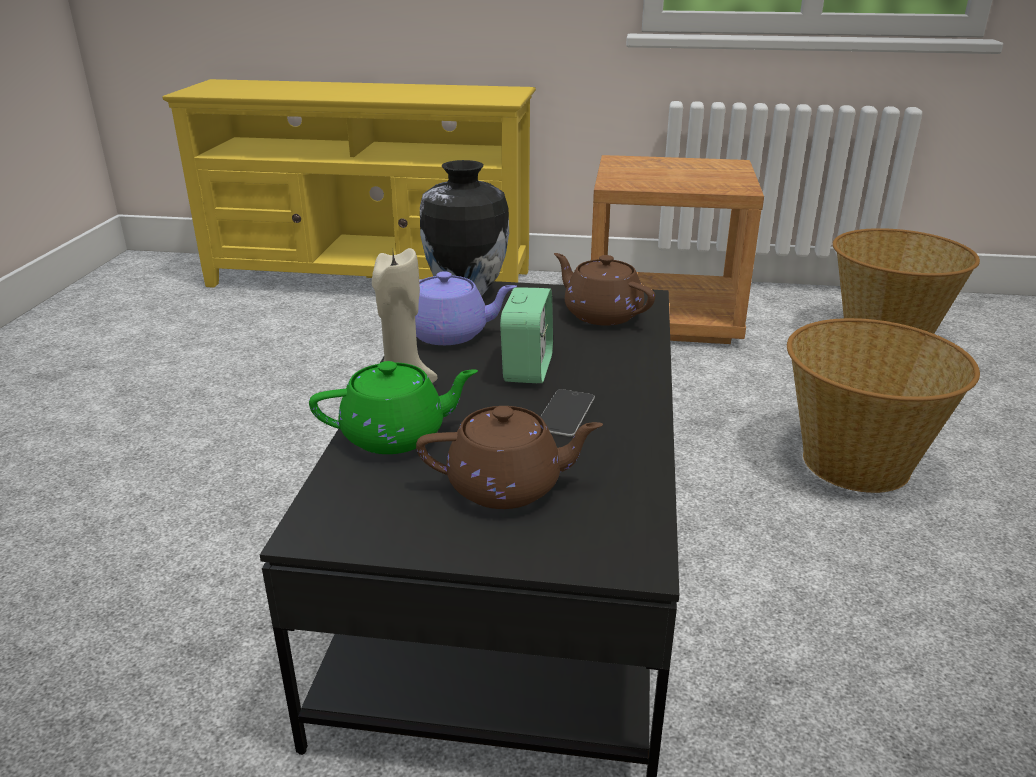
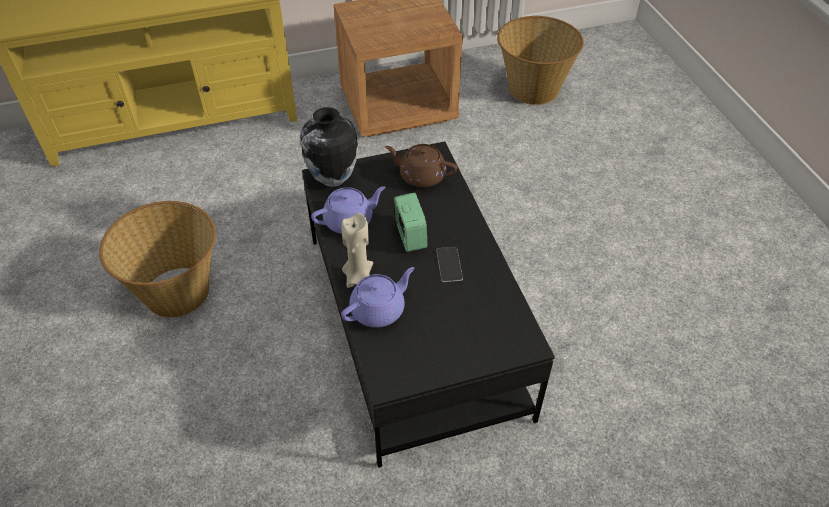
camera: 25 degrees left, 20 degrees up
(396, 435) = (379, 310): green teapot -> purple teapot
(507, 486) = (453, 323): brown teapot -> none
(856, 461) = (550, 197): basket -> basket (177, 290)

